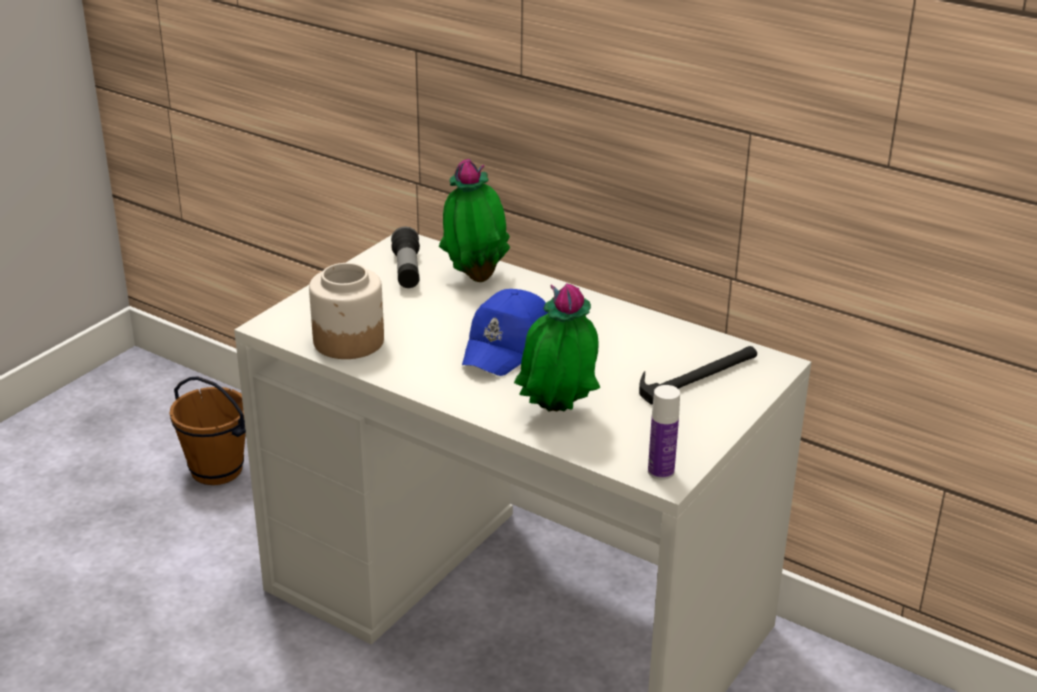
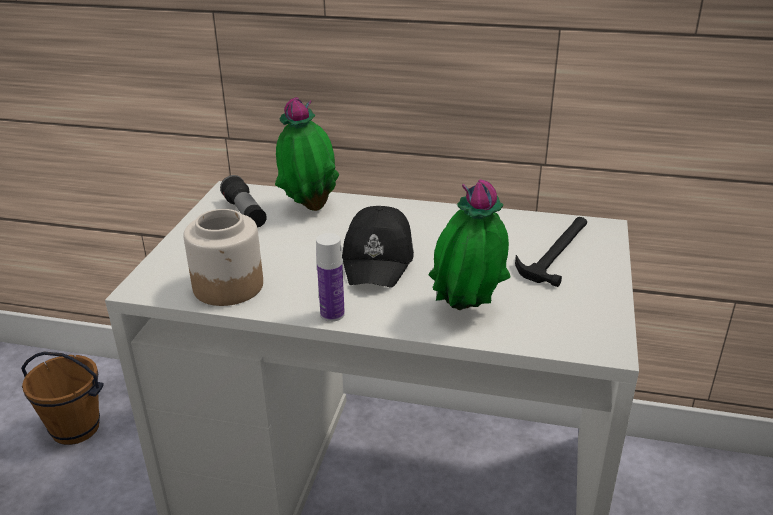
camera: 20 degrees left, 0 degrees up
(508, 346) = (379, 259): blue cap -> black cap
(661, 471) = (598, 343): bottle -> bottle (332, 314)

